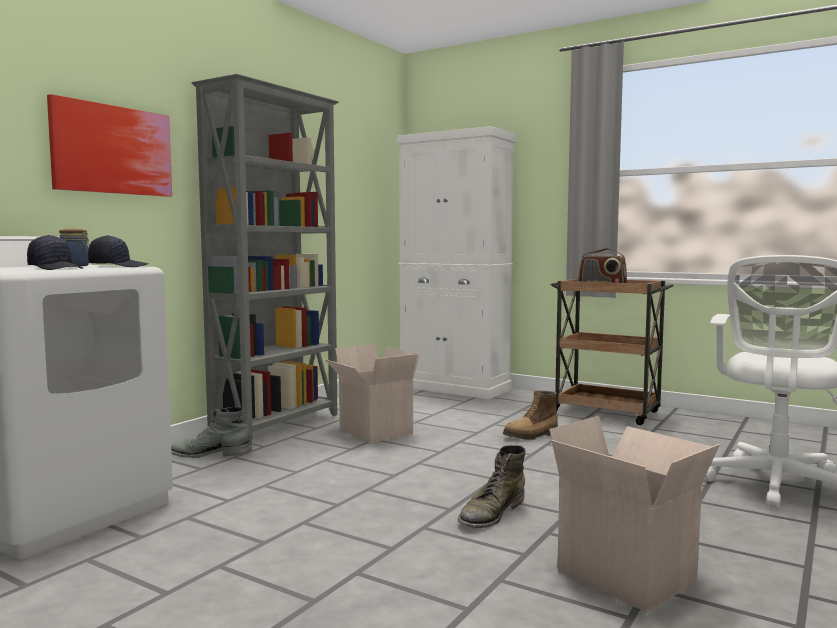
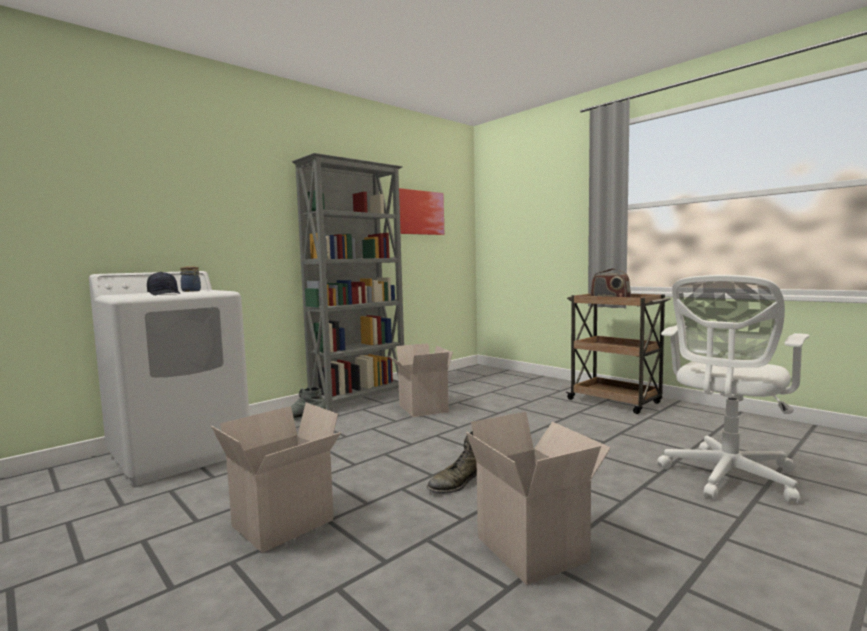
camera: 15 degrees right, 0 degrees up
(112, 150) = (233, 211): picture -> picture (418, 212)
(118, 266) = (211, 291): black cap -> none
(299, 584) = (283, 525): none -> cardboard box
(454, 388) = (506, 376): white cabinet -> none
(531, 436) = (538, 418): boot -> none

